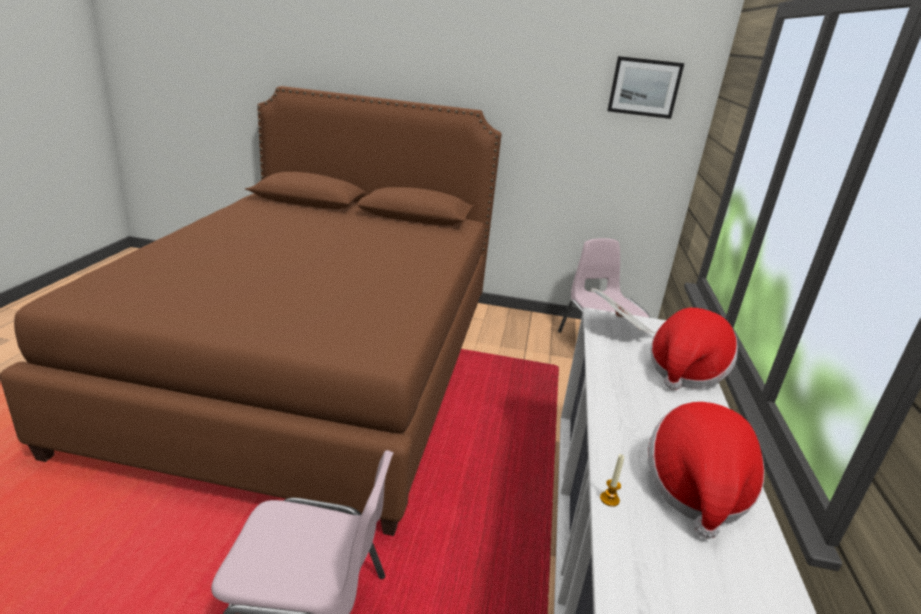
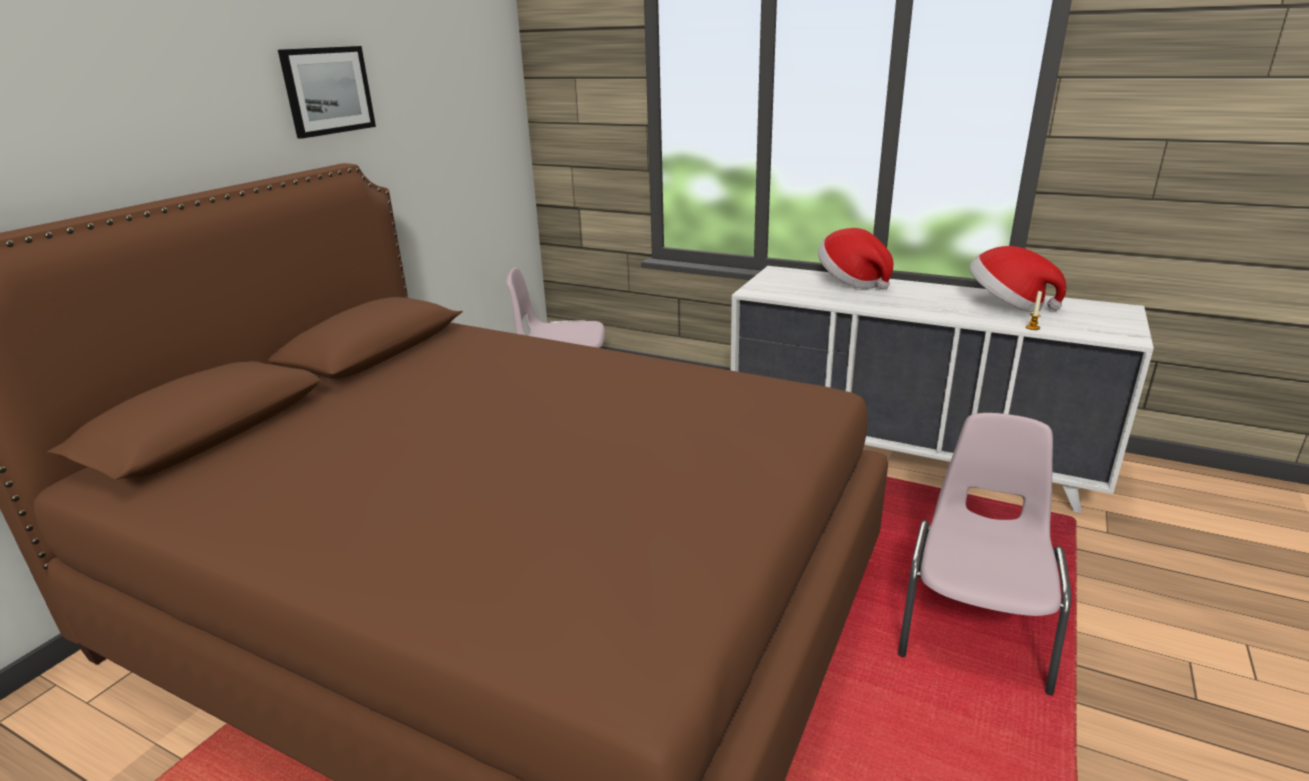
camera: 70 degrees left, 0 degrees up
(619, 329) = (780, 289): newspaper -> none
(644, 87) = (475, 82): picture -> picture (327, 90)

